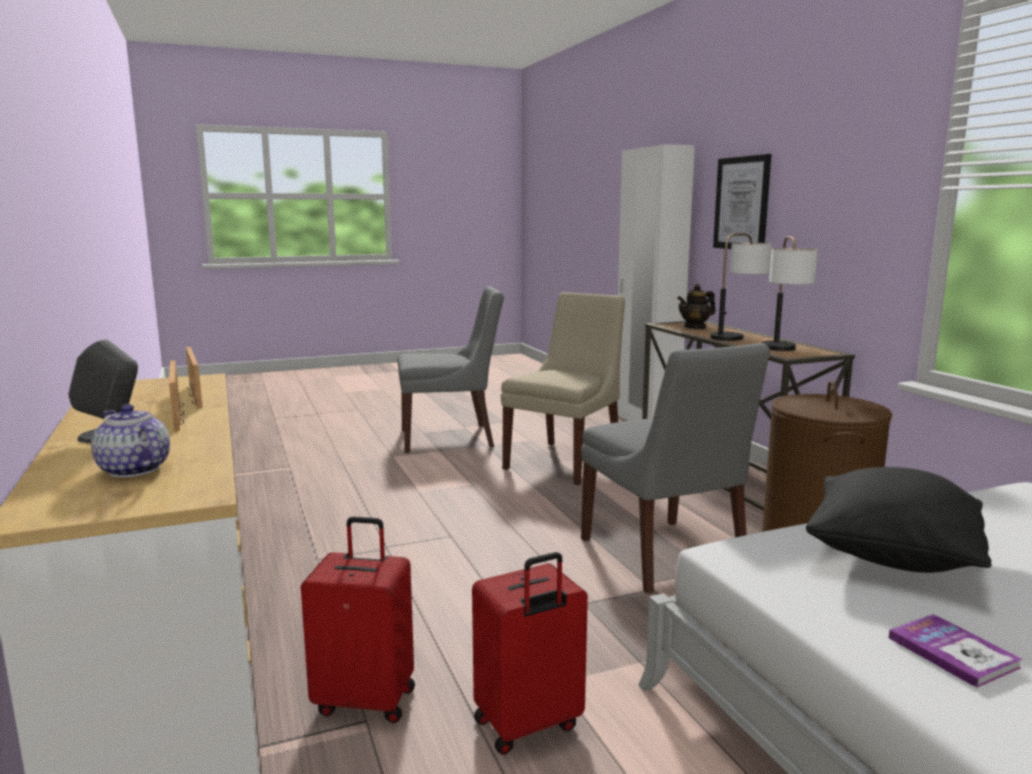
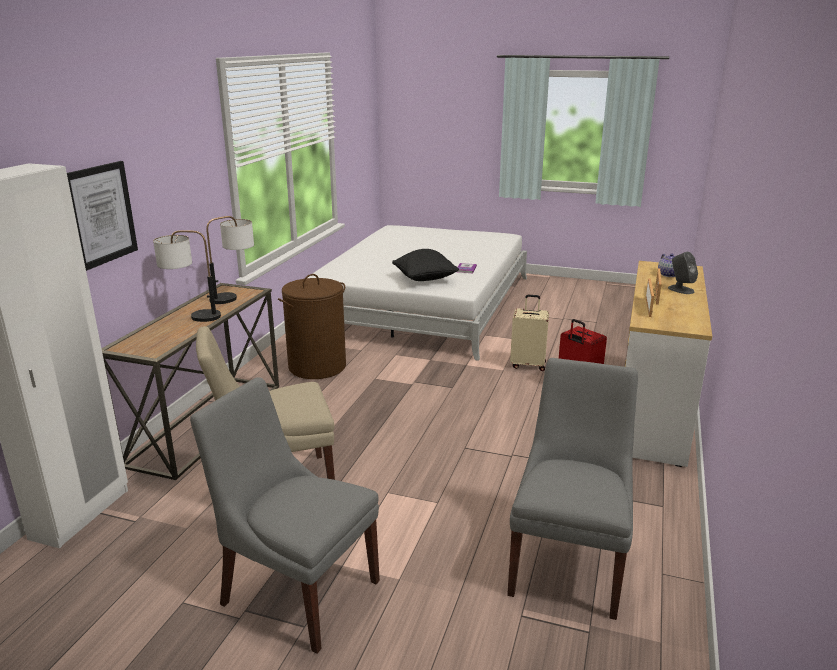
camera: 140 degrees left, 10 degrees up
(528, 725) = (528, 364): red suitcase -> beige suitcase
(664, 557) = (380, 391): grey chair -> grey chair (568, 563)
(695, 327) = (152, 340): teapot -> none

